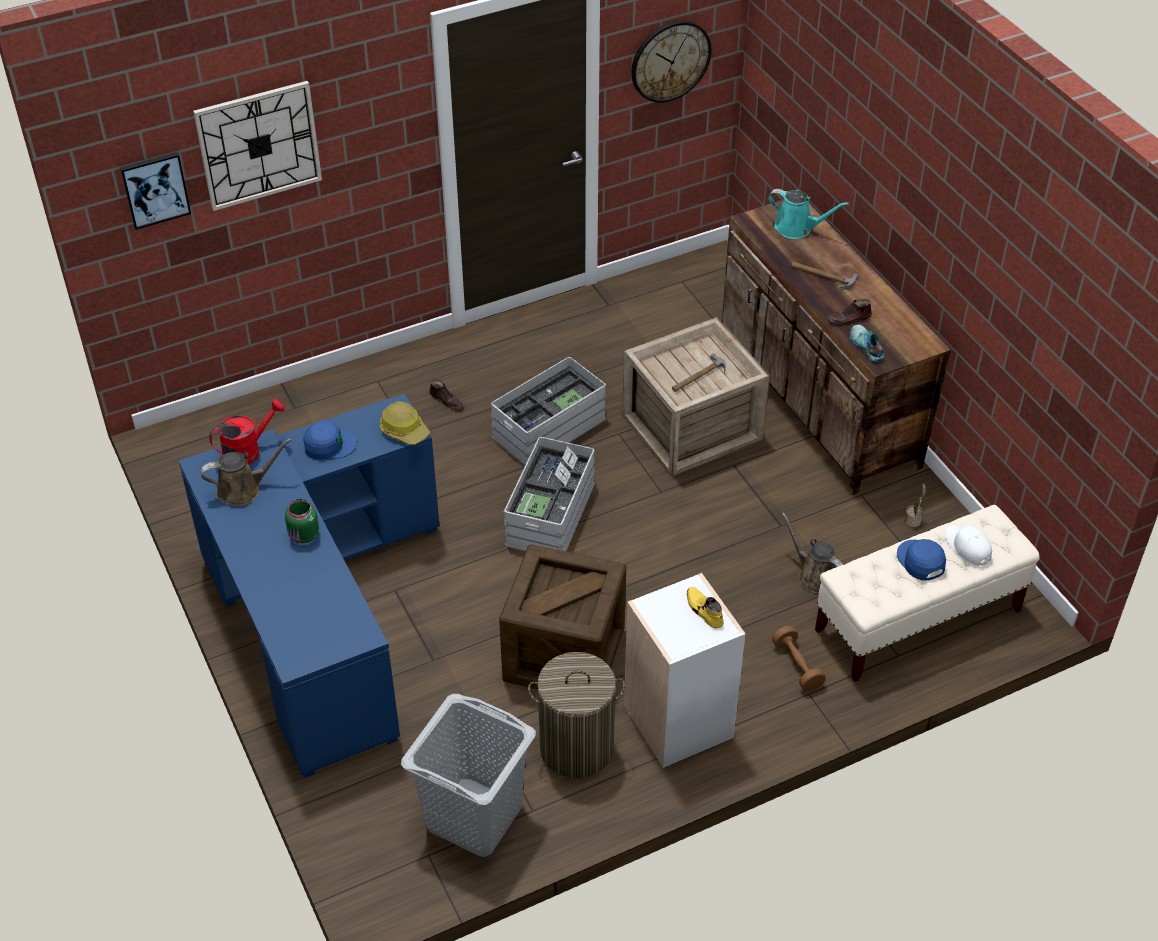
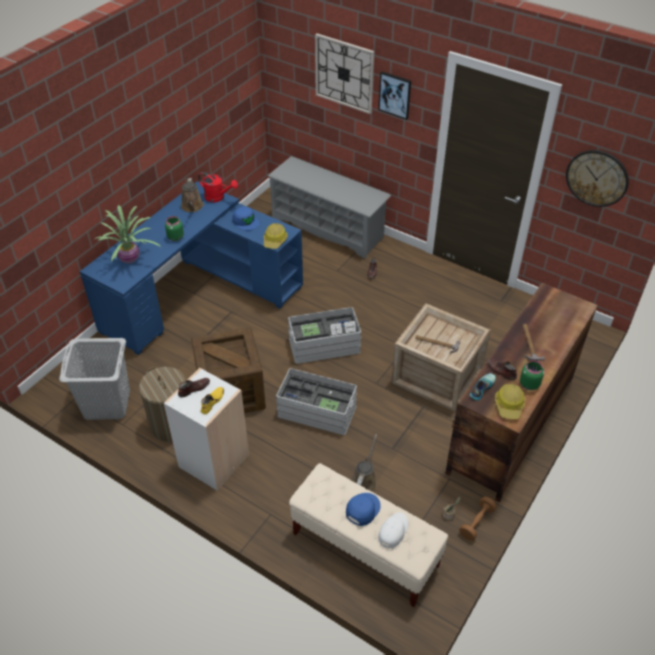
camera: 60 degrees right, 0 degrees up
(155, 189) = (293, 66): picture -> picture (395, 95)
(243, 489) = (192, 207): brown watering can -> brown watering can turned 45 degrees clockwise
(307, 403) = (328, 228): none -> grey shoe rack
(310, 608) = (130, 259): none -> potted plant
(549, 428) = (385, 318): grey storage box -> grey storage box (316, 411)
(665, 621) = (194, 388): none -> brown shoe
(797, 228) = (562, 315): turquoise watering can -> none
(797, 666) = (288, 500): brown dumbbell -> brown dumbbell (477, 522)
(884, 307) = (528, 384): none -> green jar
(906, 337) = (509, 405): none -> hard hat

